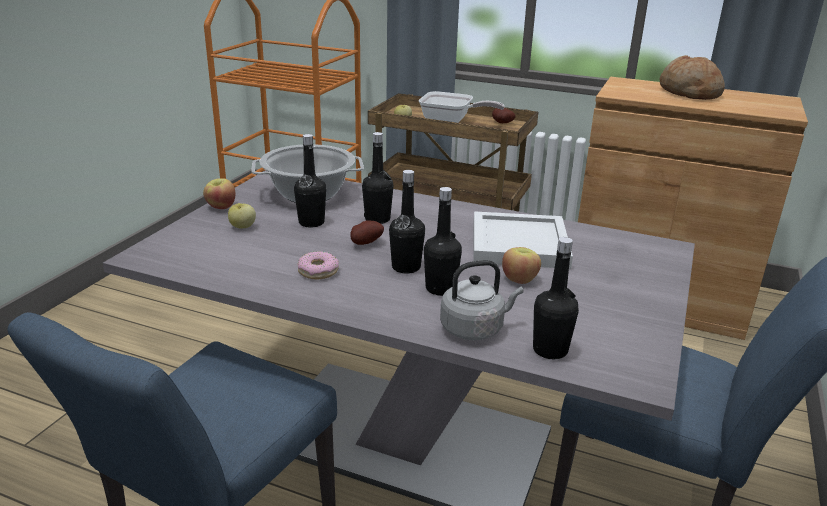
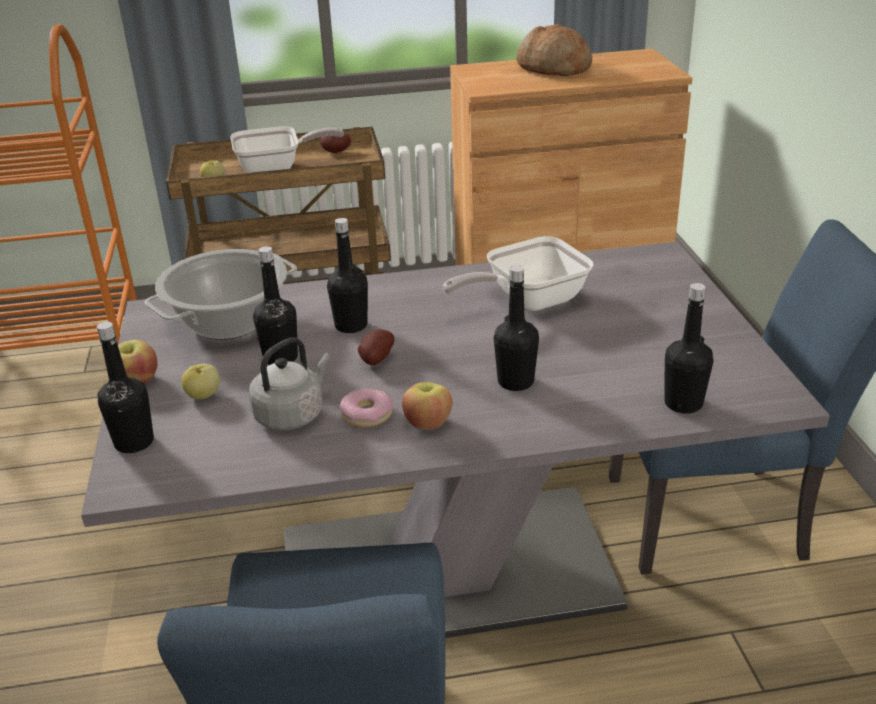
camera: 30 degrees left, 5 degrees up
(406, 267) = (453, 371): black bottle -> black bottle (134, 442)
(475, 328) = (597, 411): grey kettle -> grey kettle (292, 414)
(517, 243) = (527, 301): white tray -> frying pan
(519, 279) = (575, 341): apple -> apple (428, 423)

